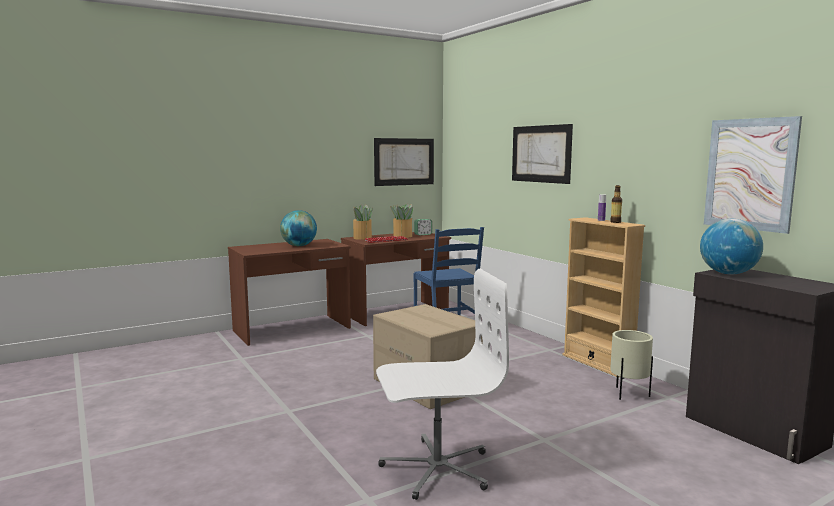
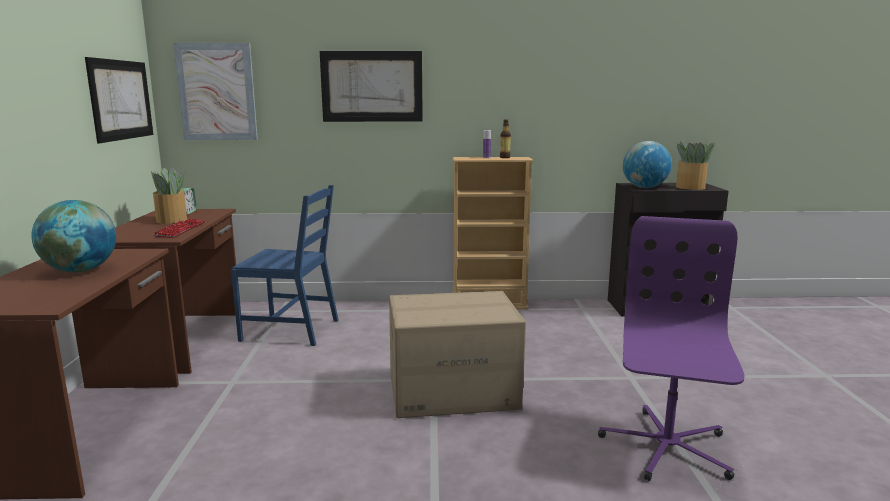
camera: 60 degrees left, 5 degrees up
(362, 238) = (123, 235): potted plant -> potted plant (691, 187)
(436, 468) = (665, 447): white office chair -> purple office chair
(629, 395) = (566, 318): beige planter -> none
(750, 174) = (625, 103): picture -> picture (216, 92)

